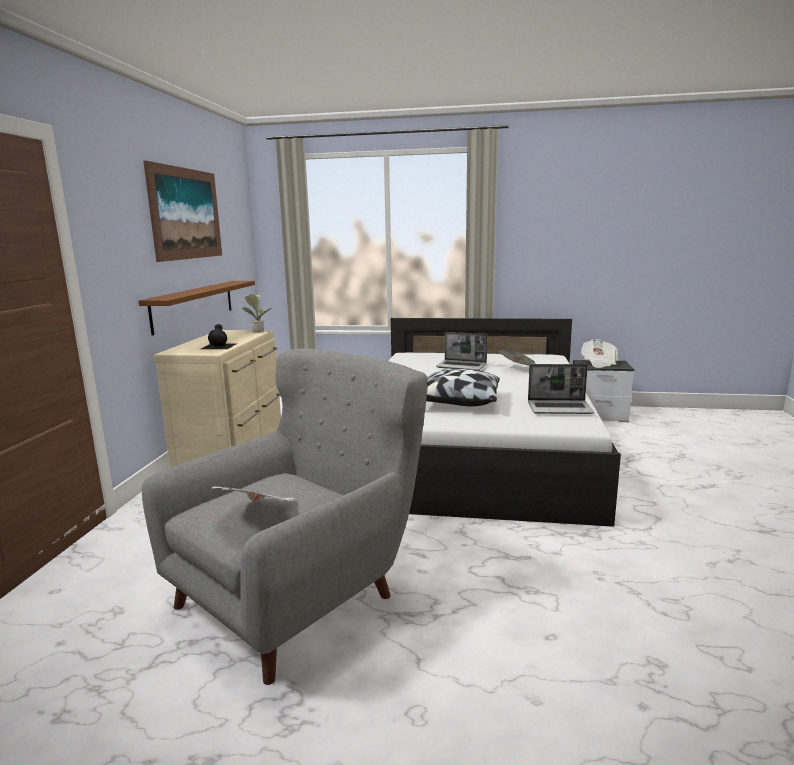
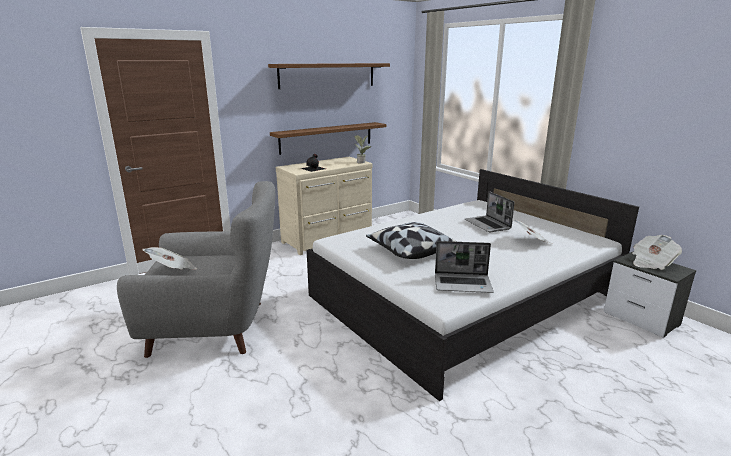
camera: 45 degrees right, 5 degrees up
(186, 214) = (328, 75): picture -> brown shelf
(560, 408) = (463, 284): laptop -> laptop turned 45 degrees counterclockwise

